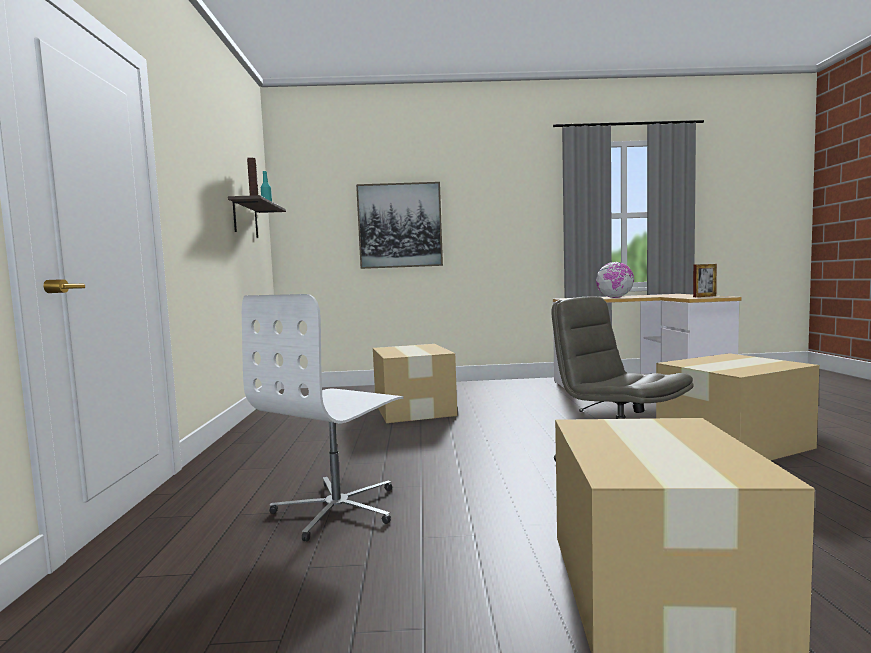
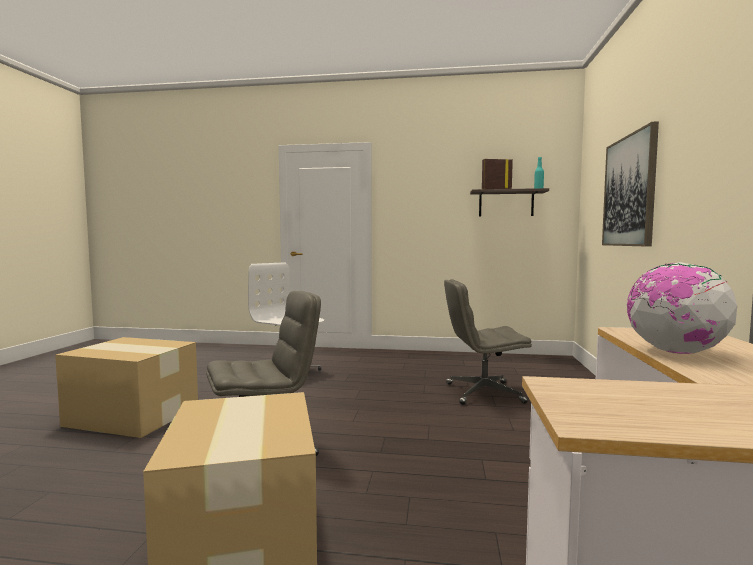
camera: 100 degrees right, 0 degrees up
(413, 409) = (483, 393): cardboard box -> grey office chair
(704, 296) = (626, 408): picture frame -> none

